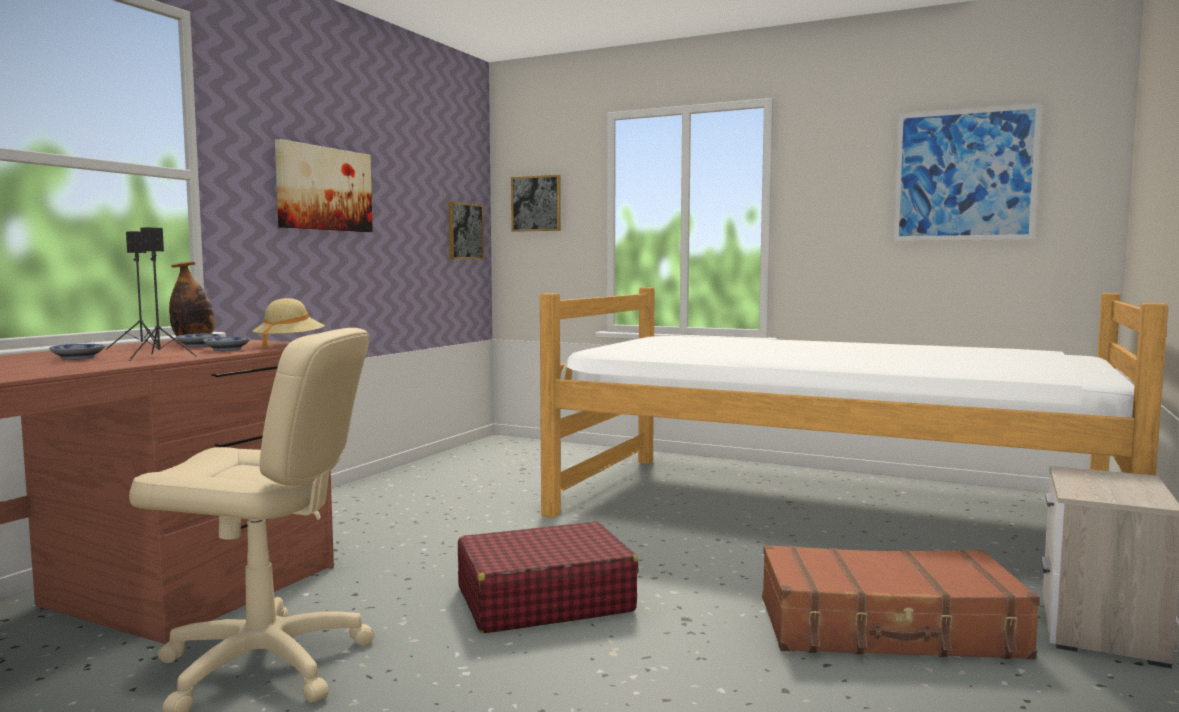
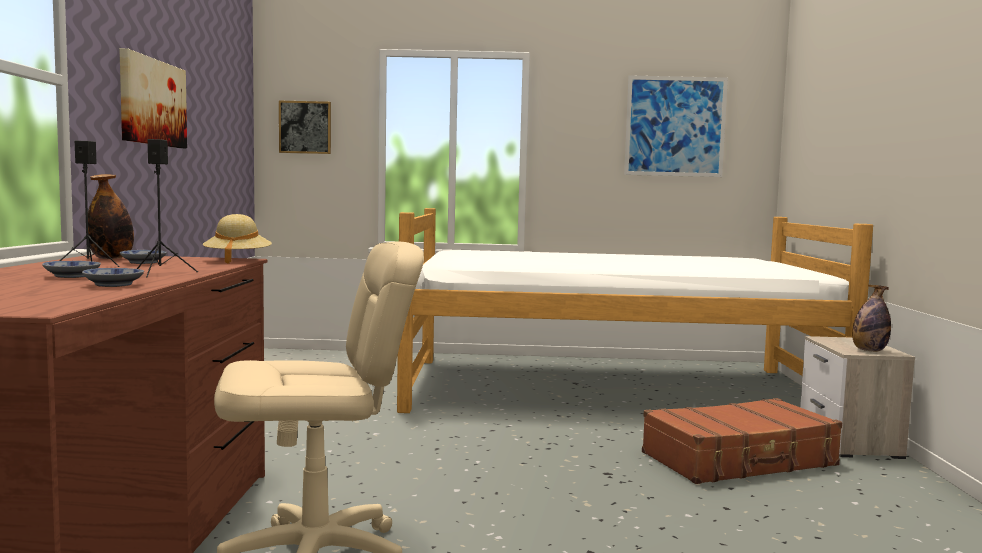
camera: 25 degrees left, 0 degrees up
(225, 349) = (193, 265): bowl -> bowl (111, 285)
(465, 231) = (239, 150): picture -> none
(543, 600) = (486, 476): red suitcase -> none
(1115, 495) = (869, 351): none -> bottle

